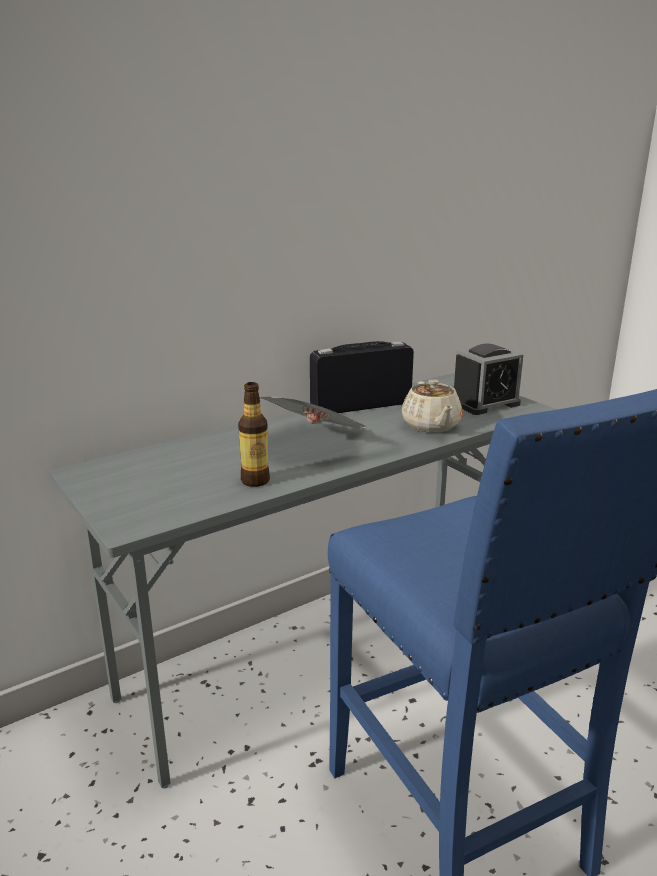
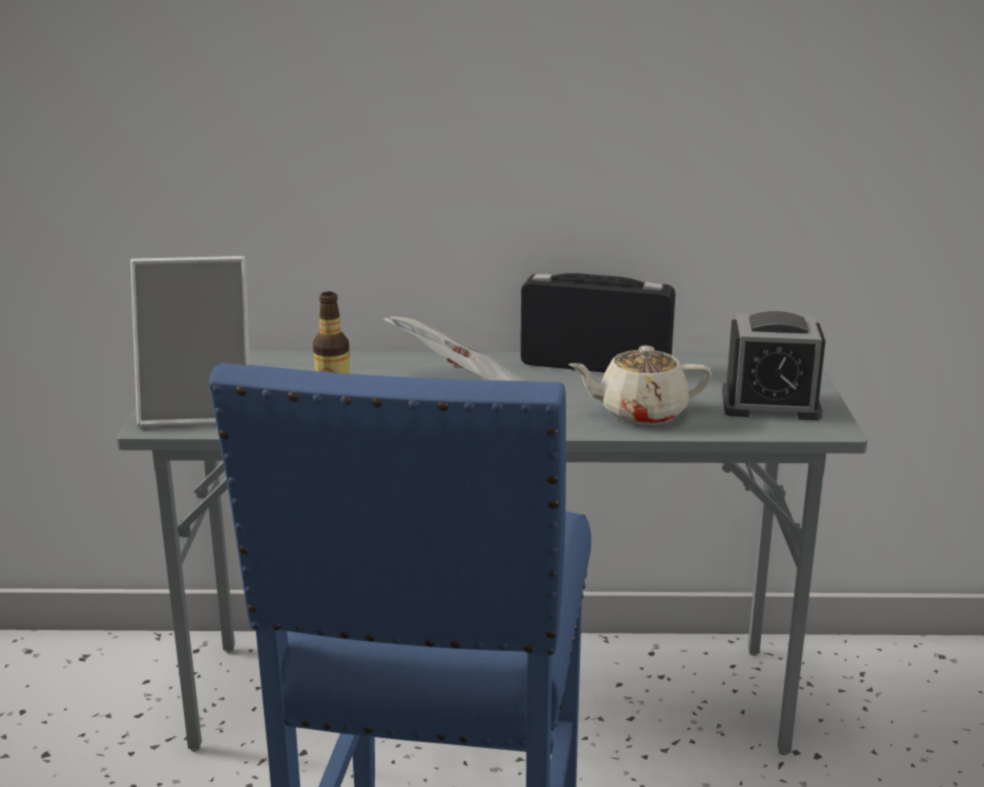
camera: 35 degrees right, 0 degrees up
(147, 506) = (201, 410): none -> picture frame
(431, 426) = (640, 413): beige teapot -> beige teapot turned 60 degrees clockwise

